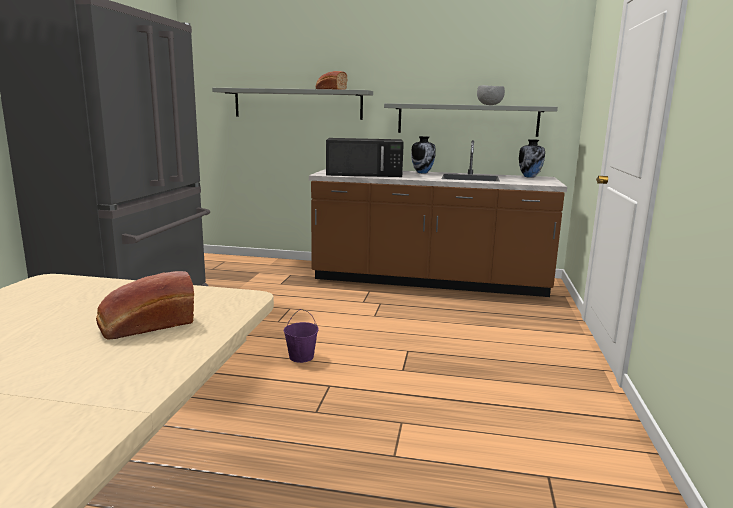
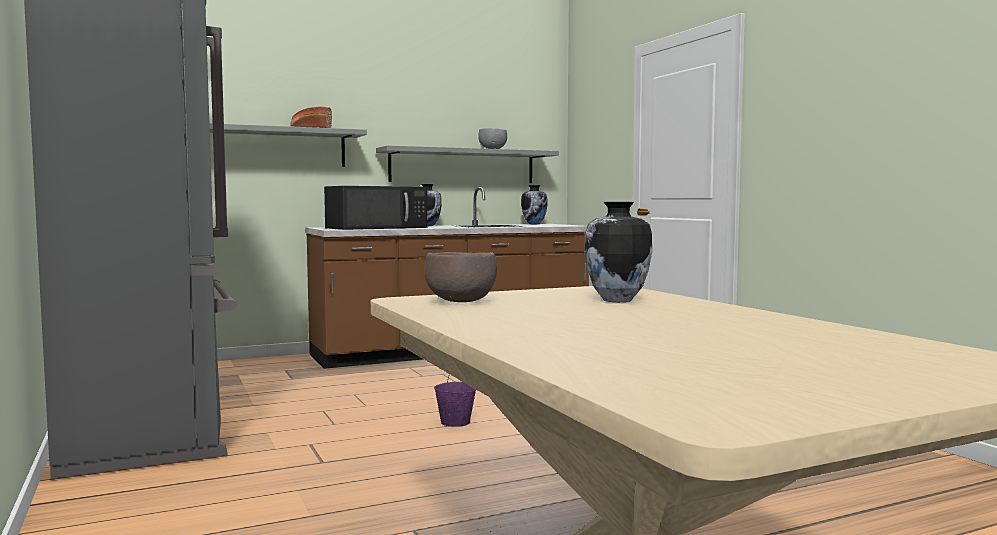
camera: 35 degrees left, 10 degrees down
(55, 295) = (461, 302): none -> brown bowl
(145, 326) = (616, 300): bread -> vase

